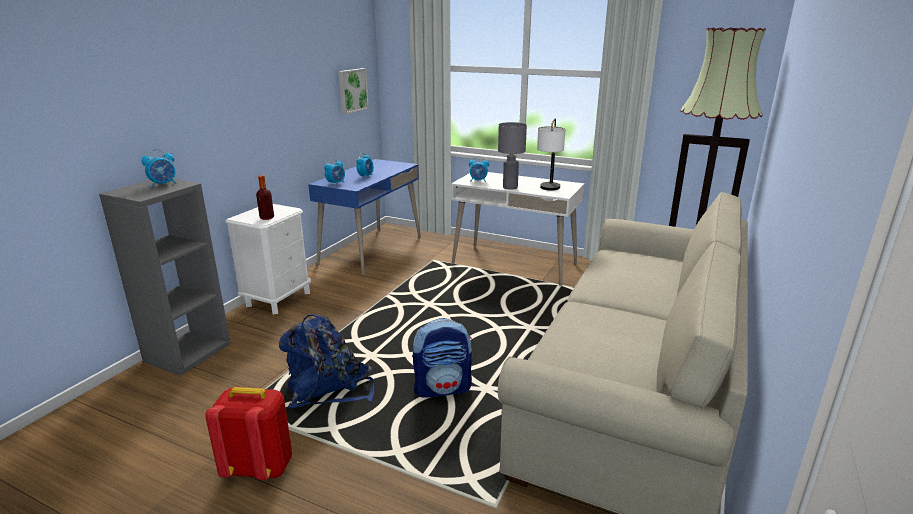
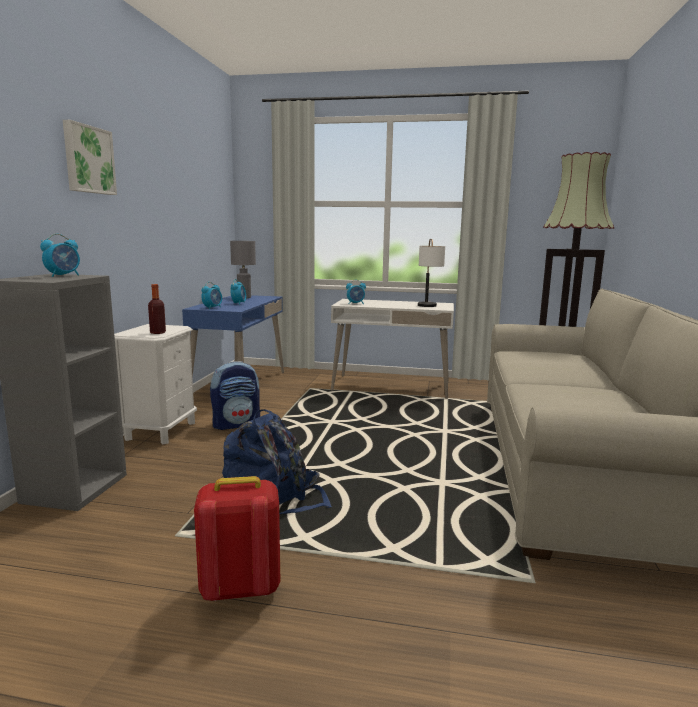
camera: 15 degrees left, 10 degrees down
(352, 90) = (215, 222): picture -> picture (88, 160)
(443, 388) = (398, 487): backpack -> backpack (236, 424)
(510, 187) = (391, 306): grey table lamp -> grey table lamp (244, 297)

